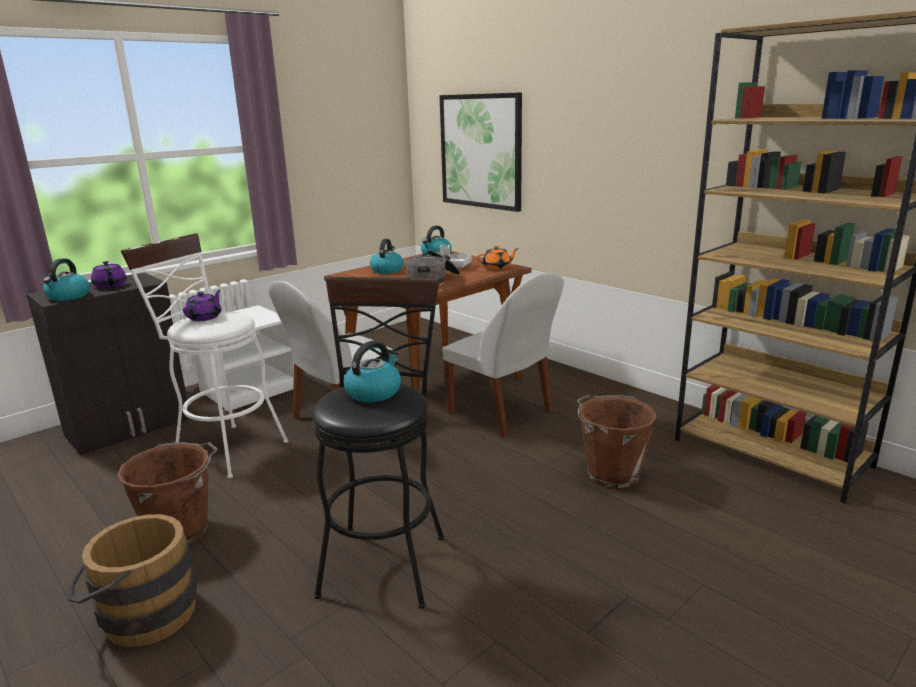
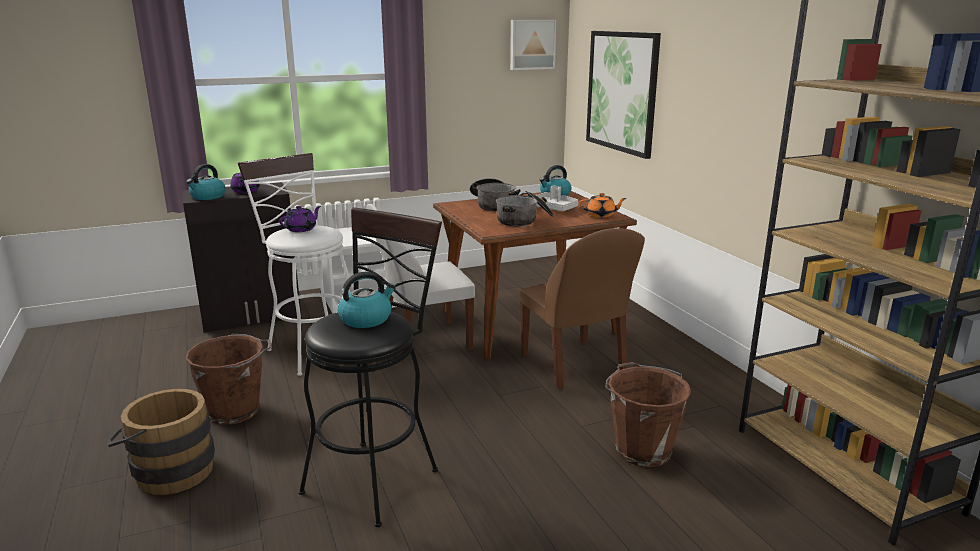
camera: 20 degrees right, 0 degrees up
(377, 111) = (532, 44): none -> picture
(387, 270) = (493, 205): kettle -> cooking pot
(501, 413) = (573, 366): white chair -> brown chair

